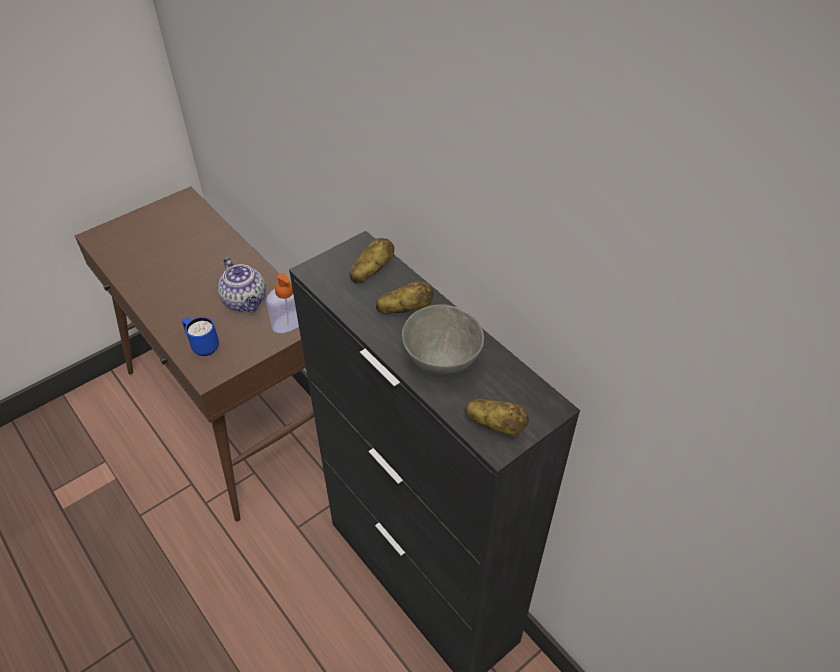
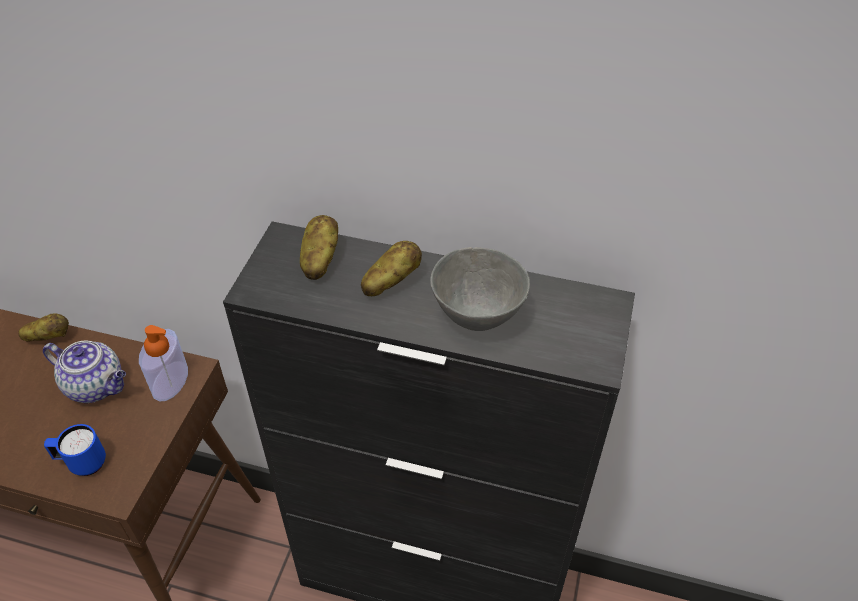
camera: 35 degrees left, 0 degrees up
(496, 425) = (580, 347): potato -> potato (49, 337)

